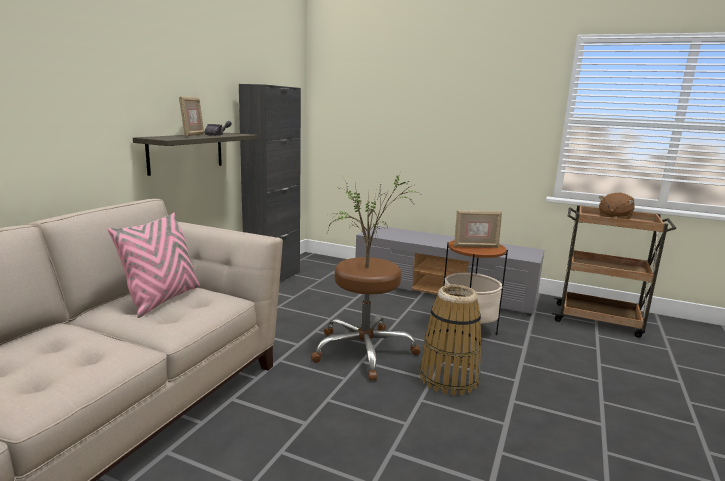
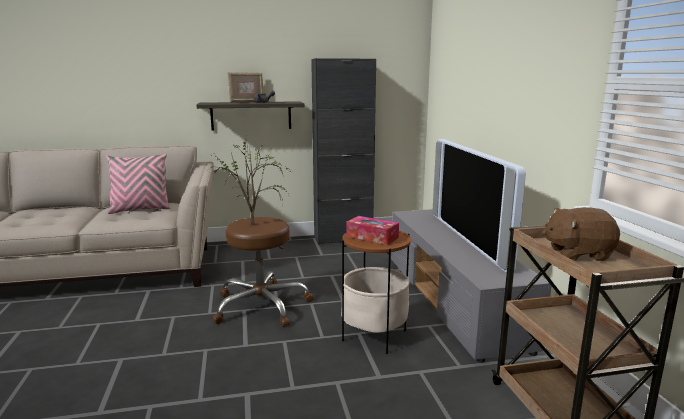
camera: 55 degrees right, 0 degrees up
(449, 378) = (255, 352): basket -> none
(452, 238) = (472, 239): none -> television
(475, 246) = (372, 237): picture frame -> tissue box

